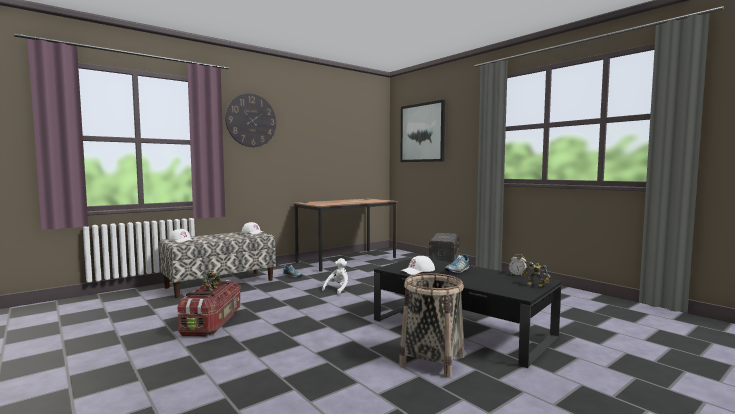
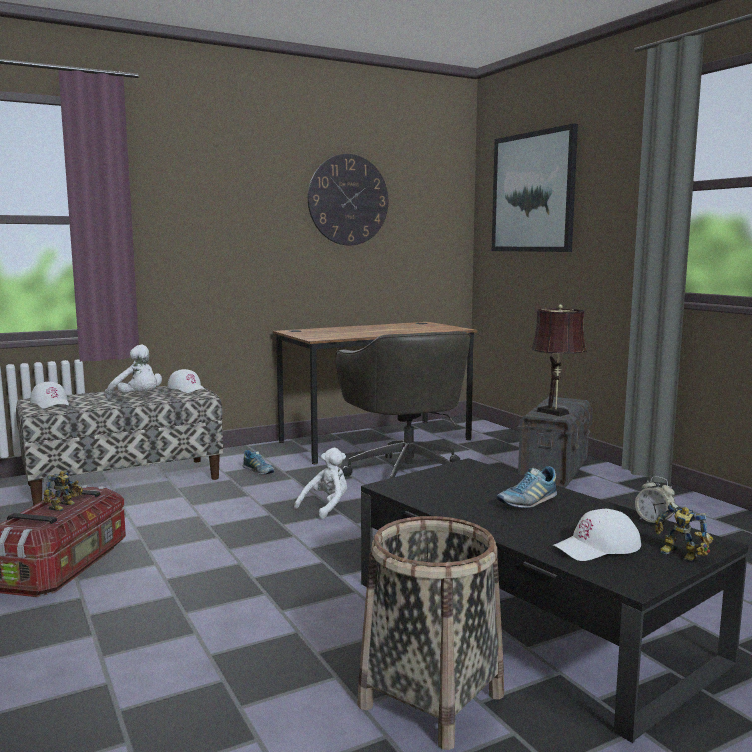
camera: 10 degrees right, 5 degrees up
(229, 237) = (138, 398): none -> white plush toy
(251, 120) = (189, 176): wall clock -> wall clock (348, 200)
(371, 273) = (406, 473): none -> grey office chair
(418, 271) = (445, 497): white cap -> white cap (597, 547)
(444, 239) = (555, 413): none -> brown table lamp

